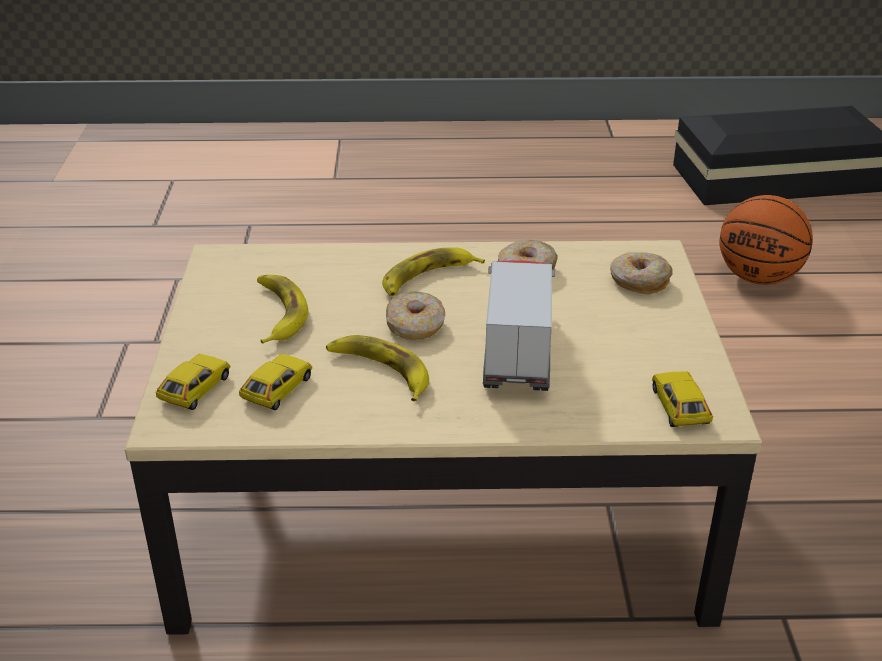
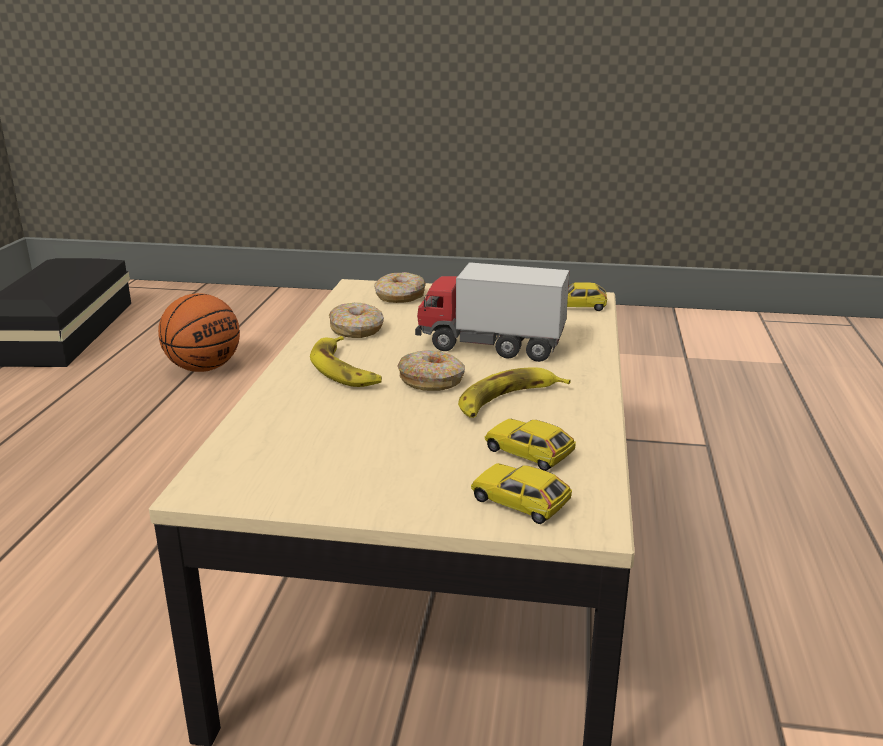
camera: 80 degrees left, 10 degrees down
(278, 313) = (374, 448): banana -> none

